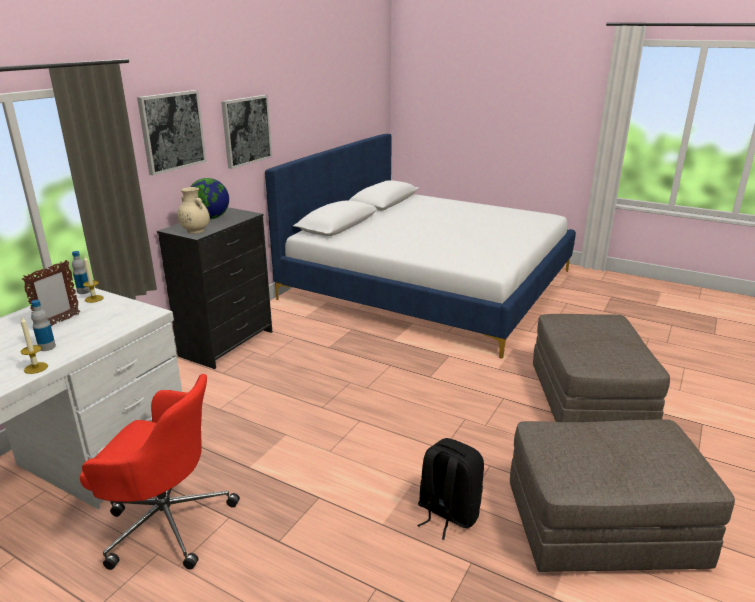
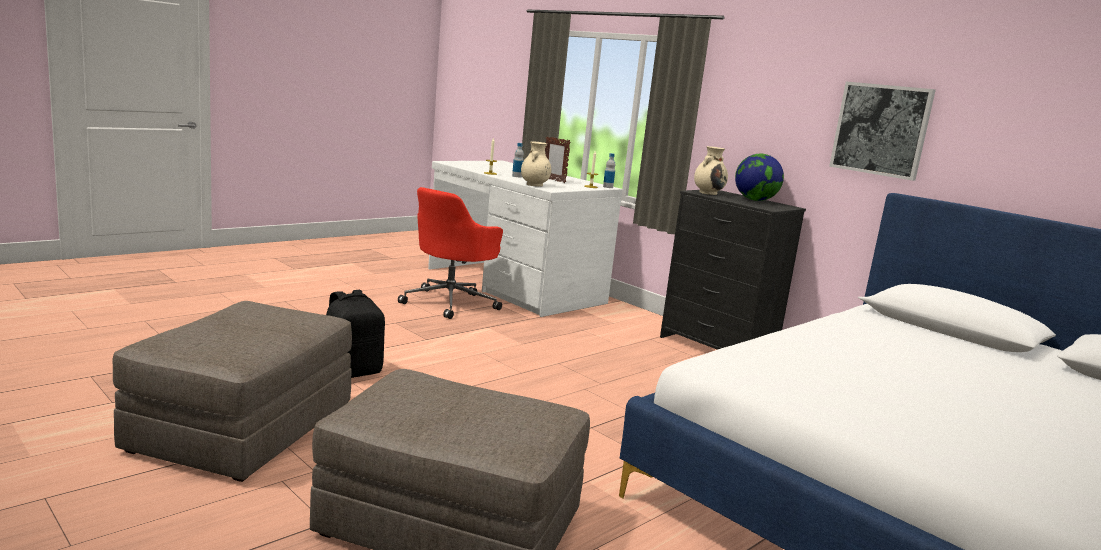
camera: 105 degrees right, 10 degrees down
(125, 325) = (534, 185): none -> beige vase
(172, 131) = (768, 98): picture -> none

